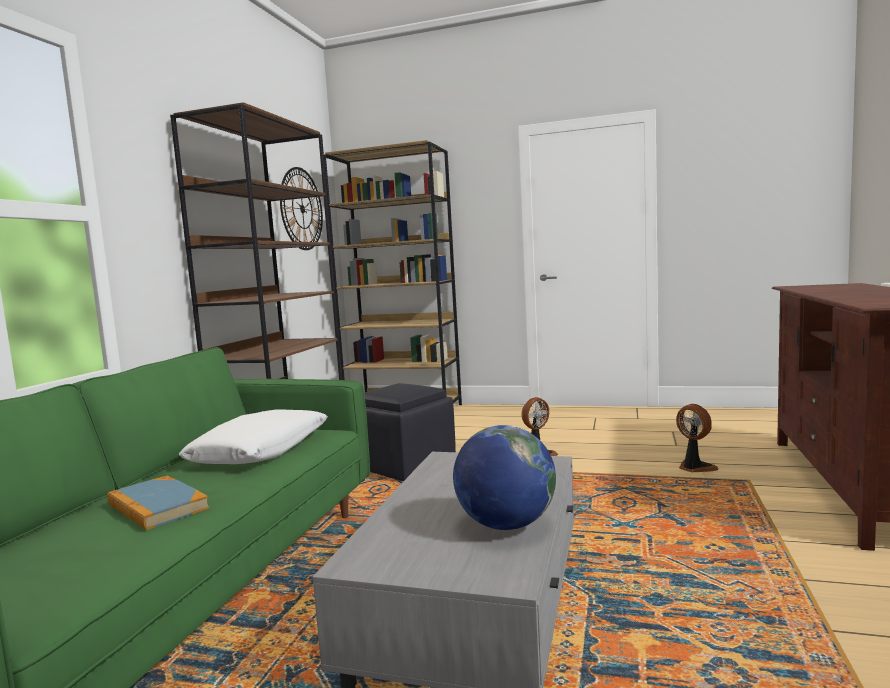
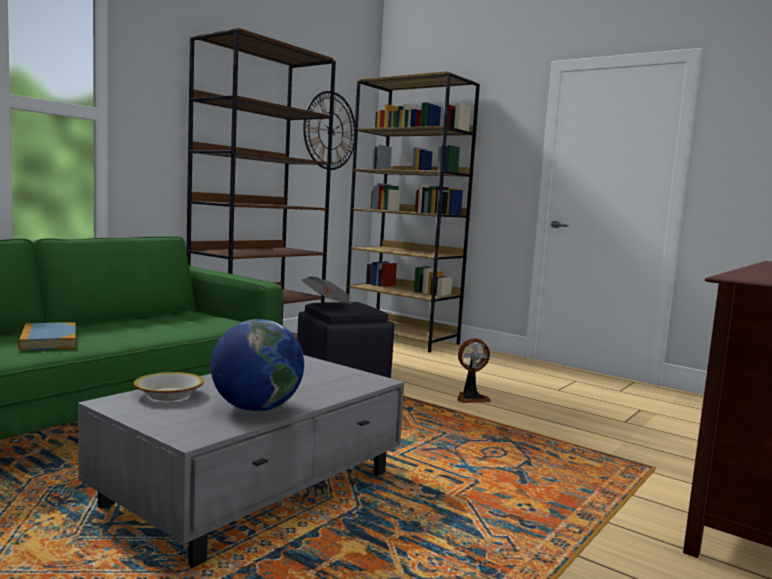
camera: 20 degrees right, 0 degrees up
(261, 451) = (172, 325): white pillow -> none
(384, 392) = (328, 305): none -> newspaper
(393, 535) = (169, 394): none -> bowl
(694, 468) = (613, 444): fan -> none

